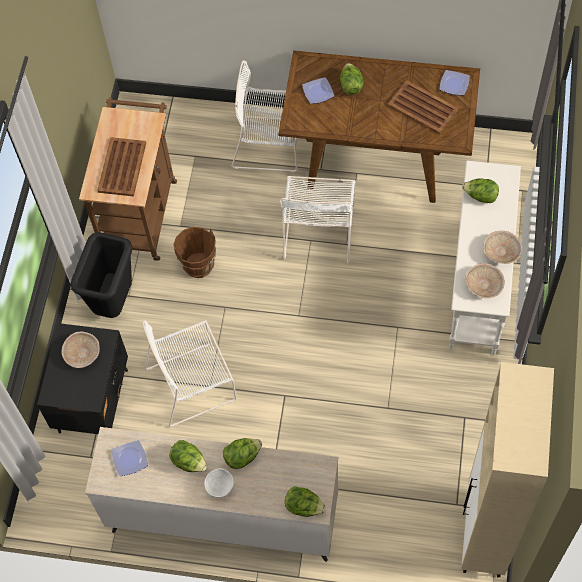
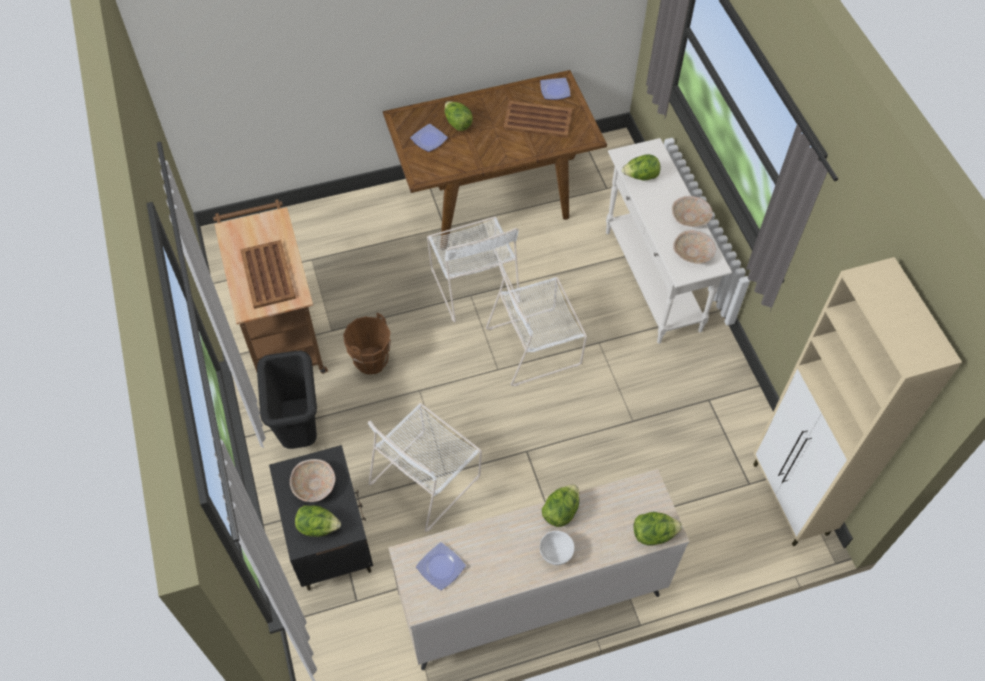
camera: 30 degrees left, 5 degrees down
(189, 461) = (507, 541): lettuce -> lettuce (318, 527)
(270, 144) = (382, 222): white chair -> white chair (536, 345)

